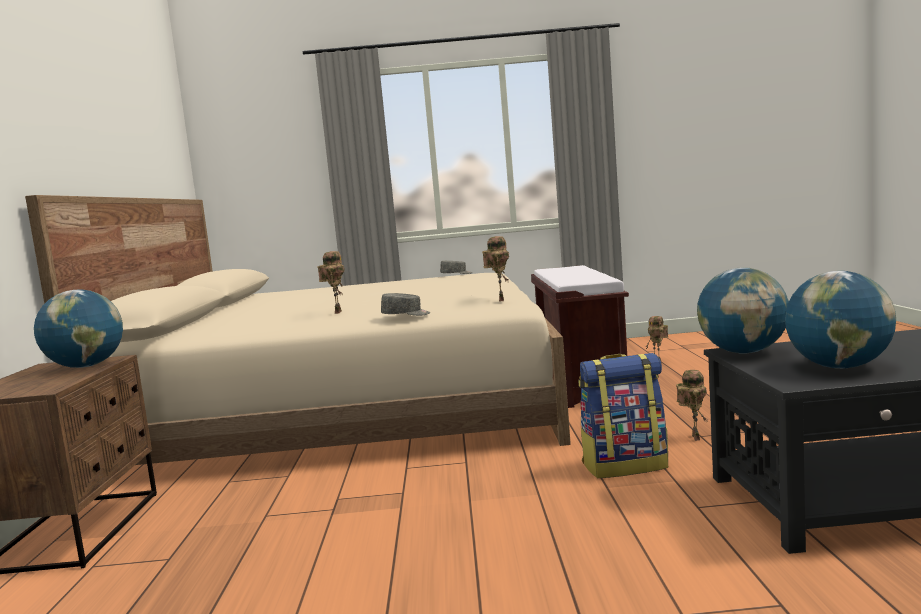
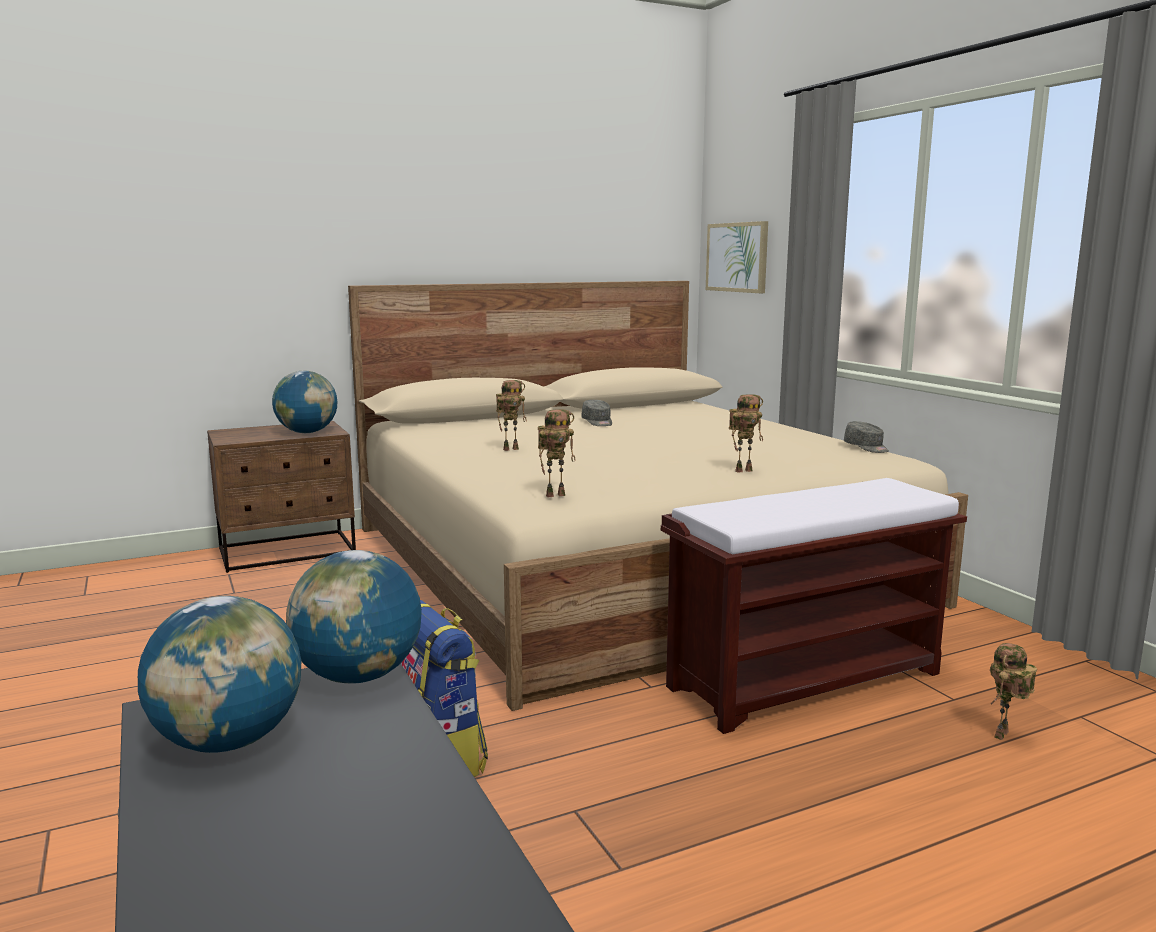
camera: 65 degrees right, 5 degrees up
(250, 176) = (737, 257): none -> picture
(406, 315) = (475, 474): grey cap -> grey cap (597, 422)
(693, 437) = (565, 804): toy robot -> toy robot (744, 470)

